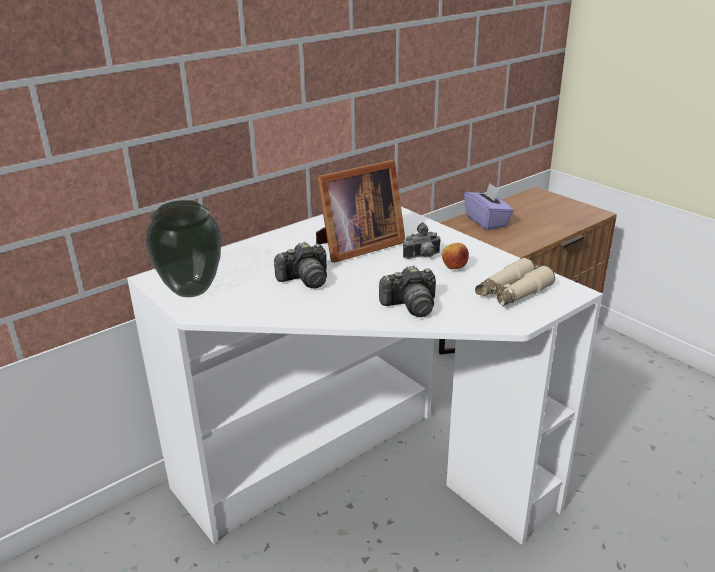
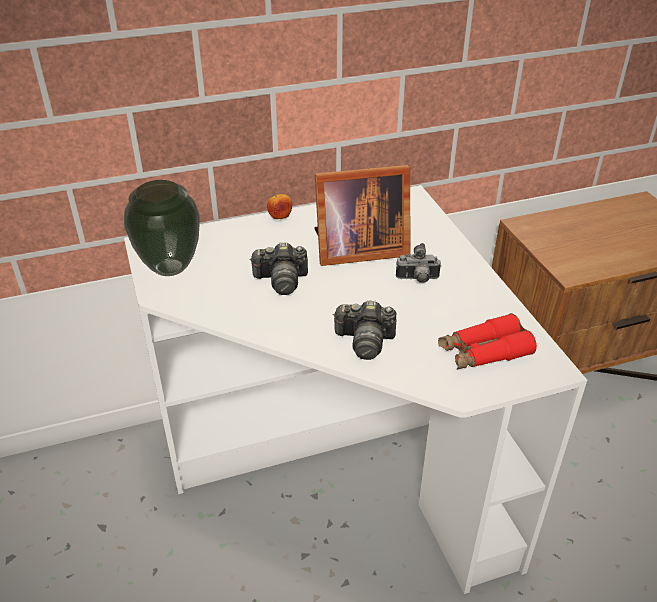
camera: 20 degrees right, 10 degrees up
(454, 268) = (441, 303): apple -> apple (280, 217)
(487, 221) = (557, 229): purple tissue box -> none
(512, 292) = (484, 352): beige binoculars -> red binoculars

